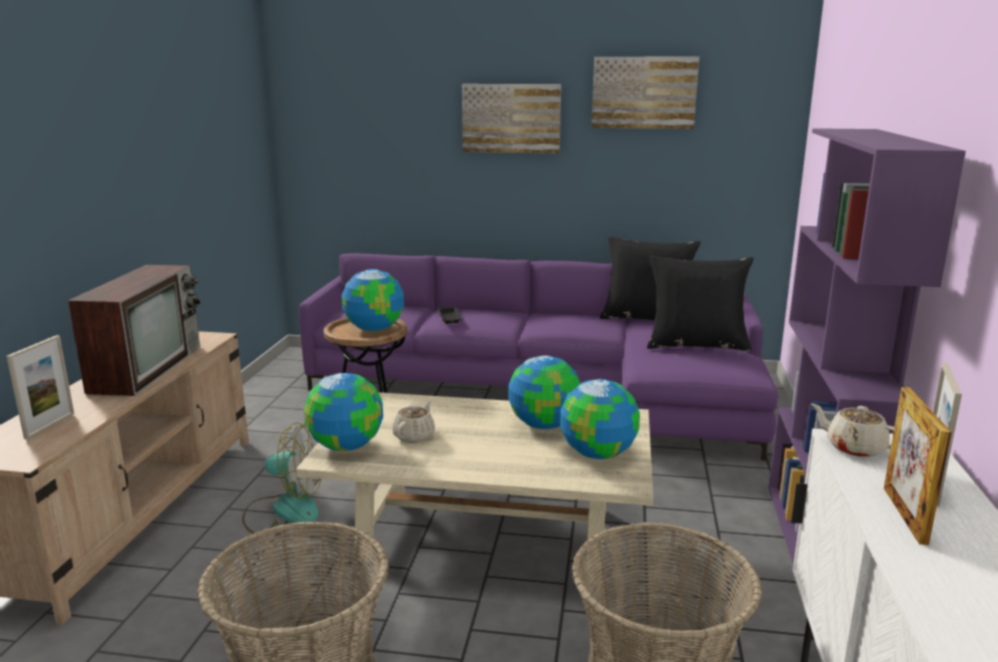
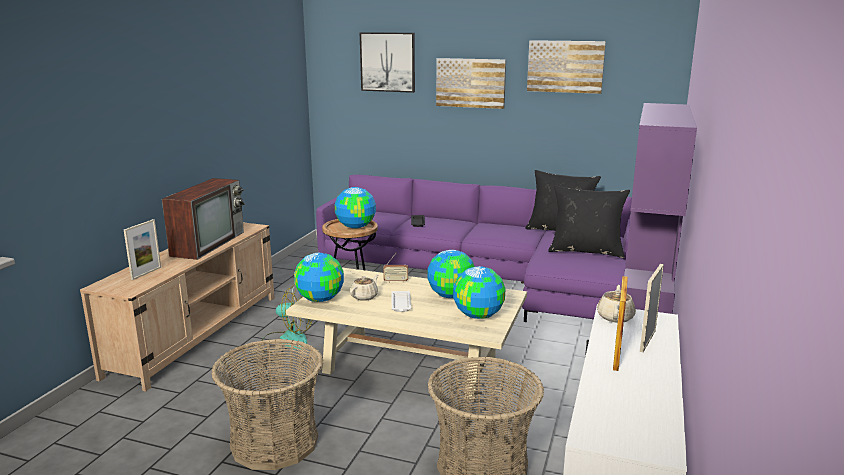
camera: 10 degrees right, 0 degrees up
(390, 91) = (388, 62): none -> picture
(452, 408) = (396, 281): none -> radio
(474, 444) = (401, 304): none -> white tray
(854, 448) = (615, 317): beige teapot -> beige teapot turned 60 degrees clockwise

